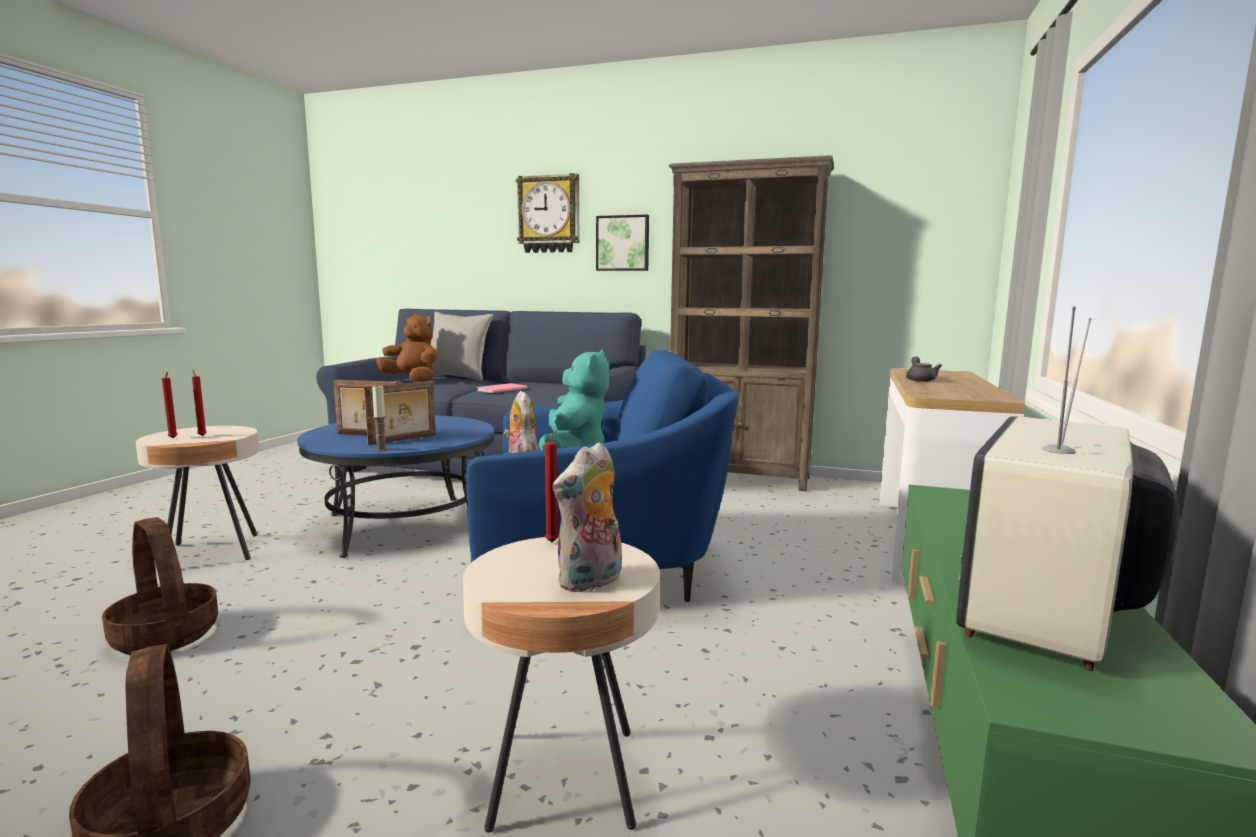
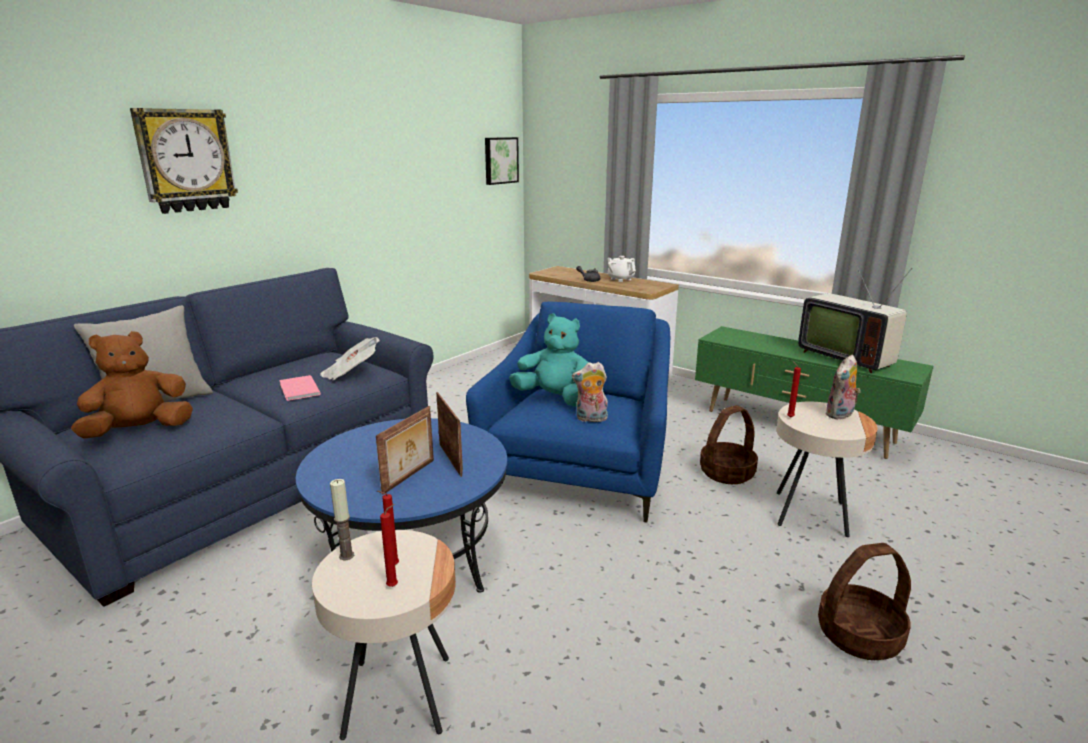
camera: 70 degrees left, 10 degrees up
(164, 636) = (622, 690): basket -> basket (727, 473)
(381, 450) = (490, 469): candle -> candle (346, 555)
(545, 393) = (351, 373): none -> newspaper
(591, 582) = (840, 415): plush toy -> plush toy turned 75 degrees clockwise
(623, 243) = (284, 192): picture -> picture (500, 160)
(739, 477) = (430, 387): brown bookcase -> none
(967, 386) = (620, 279): none -> white teapot

